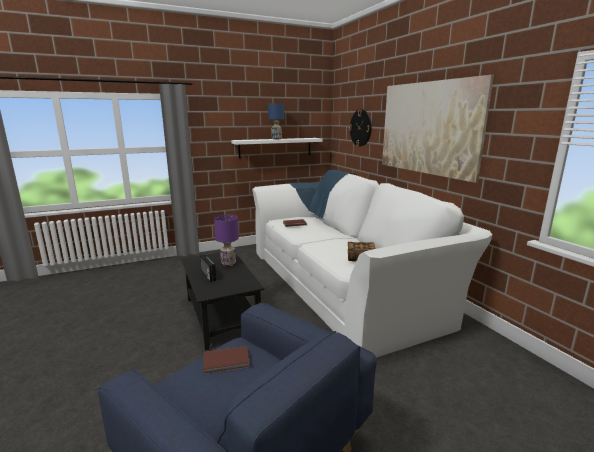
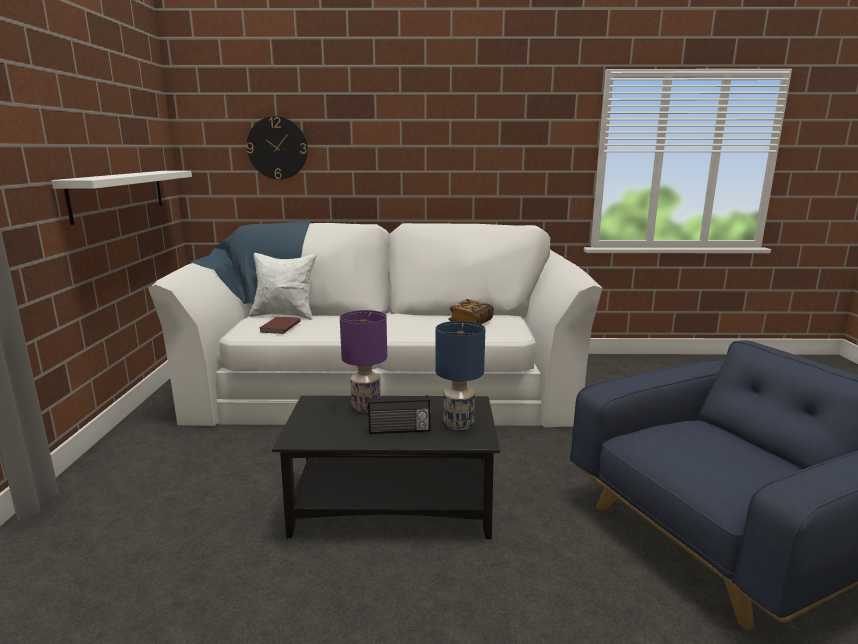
camera: 65 degrees left, 0 degrees up
(227, 361) = (684, 448): brown book -> none
(276, 139) = (131, 174): blue table lamp -> blue table lamp (458, 424)
(316, 221) = (285, 315): none -> white pillow
(428, 128) = (432, 143): picture -> none

